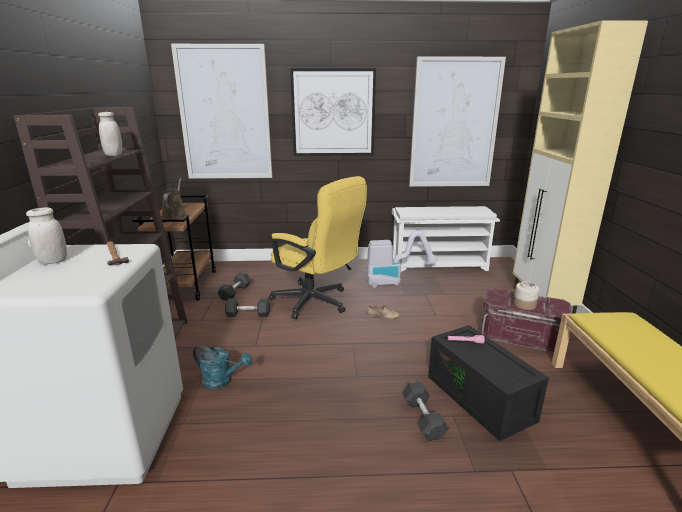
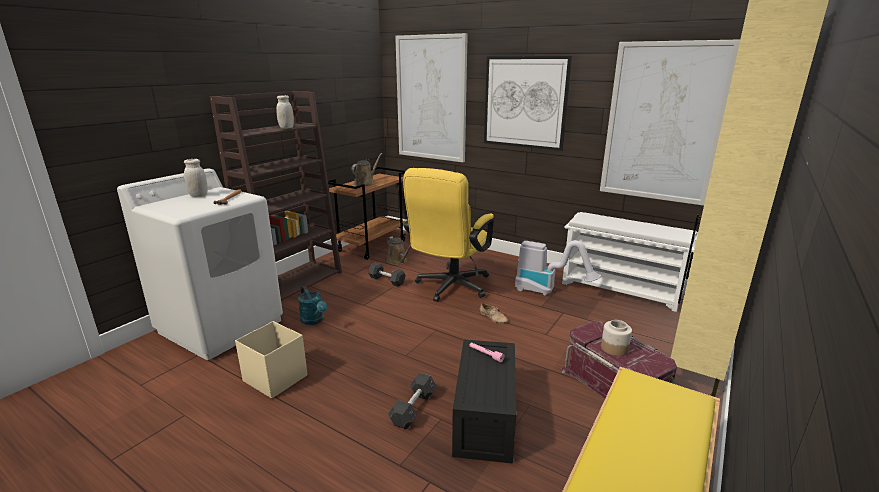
camera: 35 degrees right, 0 degrees up
(235, 292) = (398, 261): grey dumbbell -> brown watering can
(258, 459) = (275, 378): none -> beige storage box
(316, 303) = (449, 288): yellow office chair -> yellow office chair turned 45 degrees clockwise

